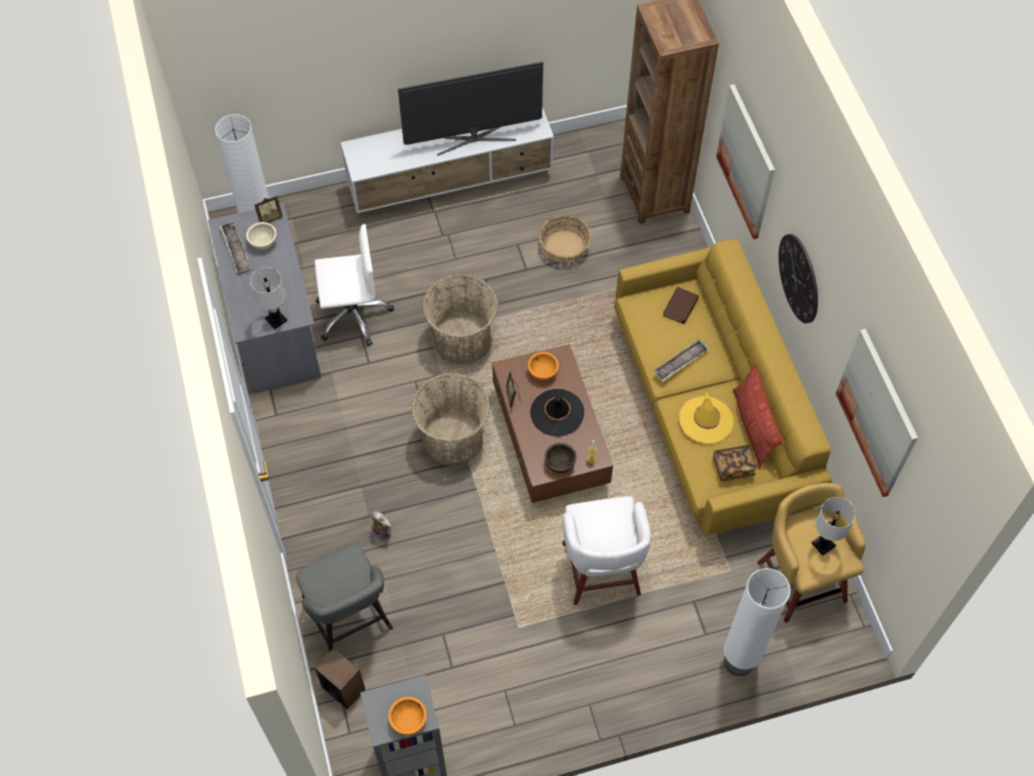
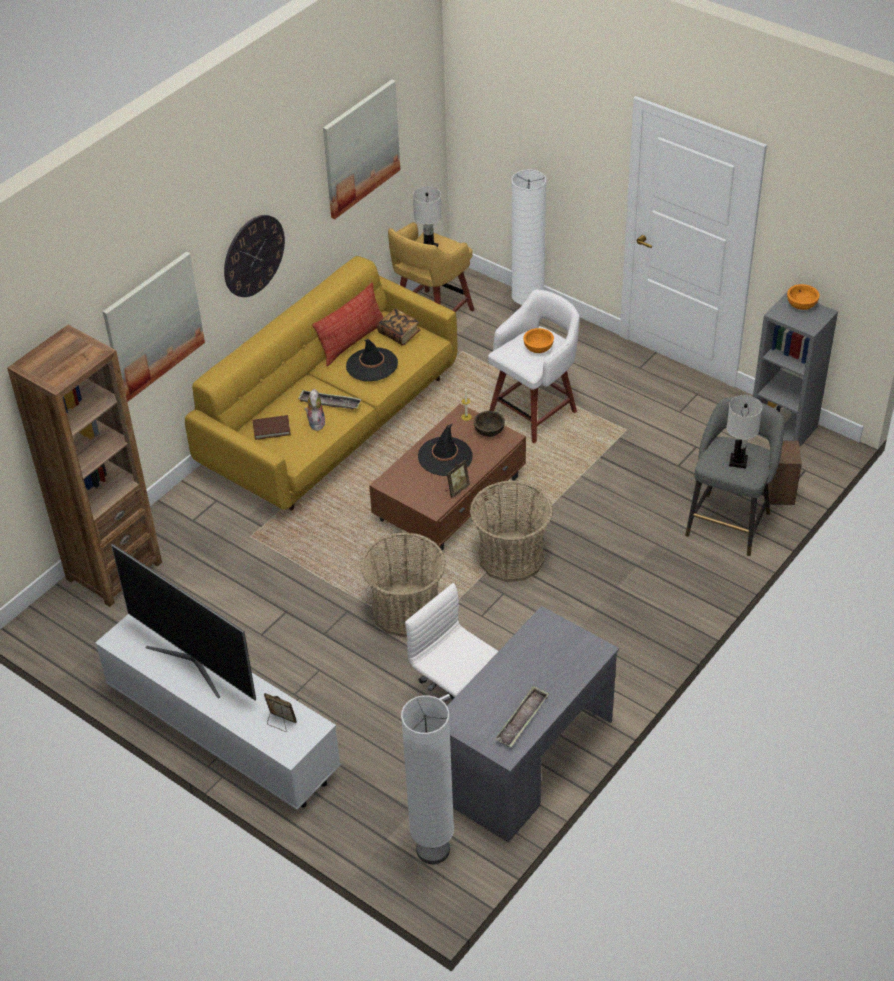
camera: 125 degrees left, 15 degrees down
(263, 242) = (492, 705): beige bowl -> none
(269, 218) = (459, 720): picture frame -> picture frame (280, 723)
(276, 319) = (565, 634): white table lamp -> white table lamp (738, 461)
(383, 532) = (639, 547): plush toy -> plush toy (315, 423)
(543, 371) = (414, 485): orange bowl -> orange bowl (538, 348)
(564, 247) = (235, 599): basket -> none
(706, 420) = (371, 365): yellow hat -> black hat

